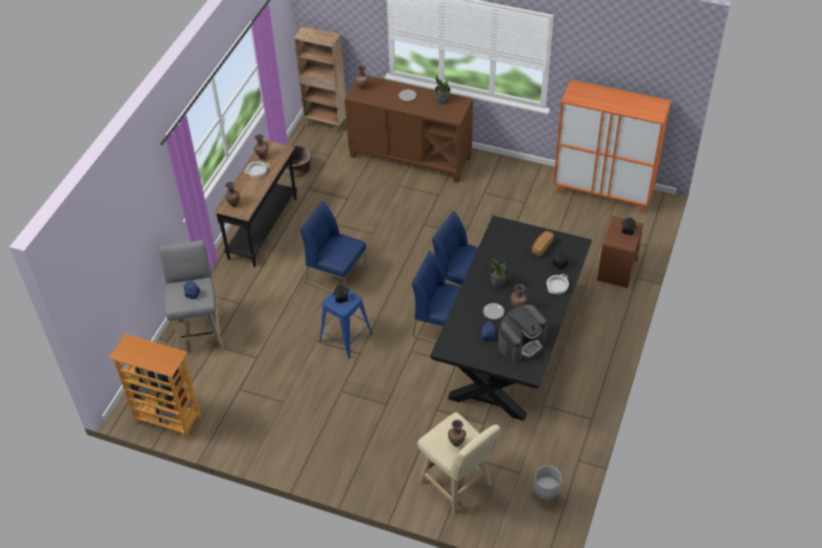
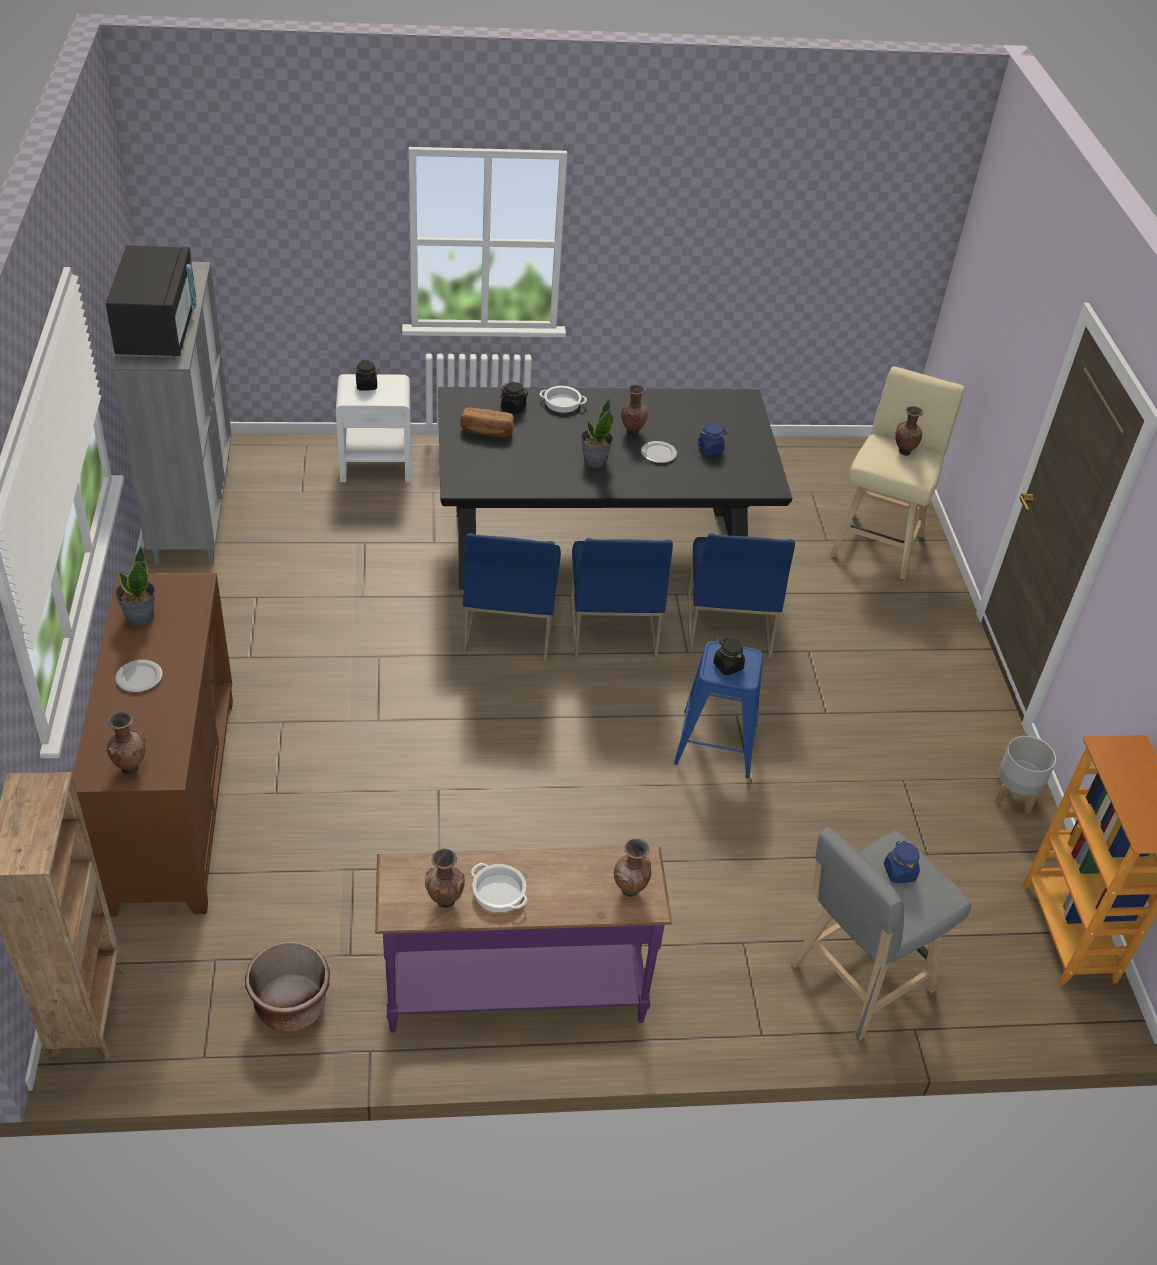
camera: 120 degrees left, 5 degrees down
(264, 228) = (515, 992): black console table -> purple console table
(337, 276) = (581, 807): blue chair -> blue chair (727, 624)
(521, 342) = (696, 416): coffee machine -> none
(545, 496) = (827, 463): grey planter -> grey planter (1014, 796)
(598, 96) = (158, 330): none -> black microwave
(603, 193) = (193, 508): orange cabinet -> grey cabinet
(617, 270) = (376, 466): brown nightstand -> white nightstand

